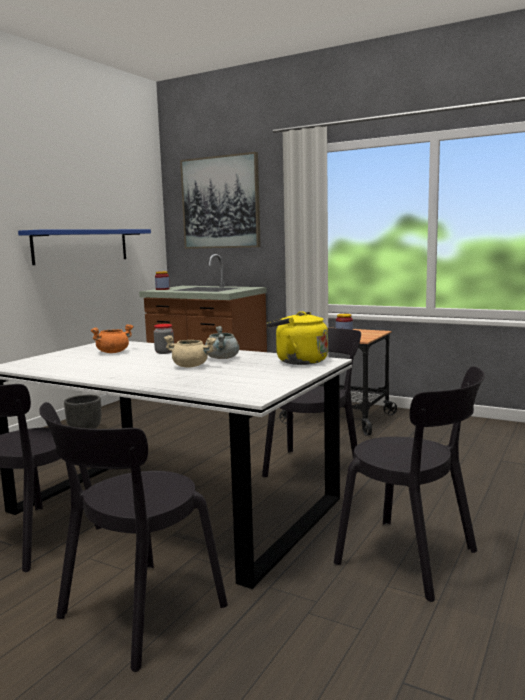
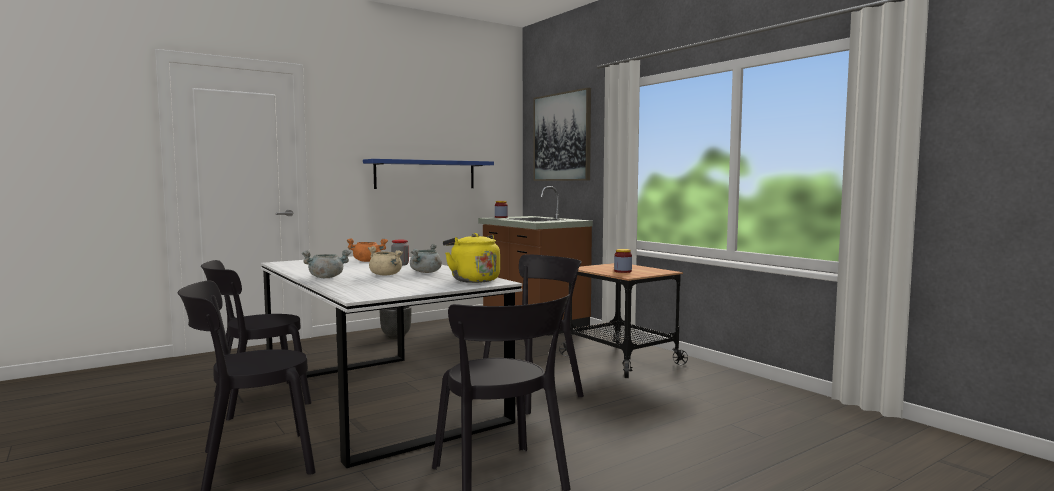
camera: 25 degrees right, 5 degrees down
(135, 378) = (326, 277): none -> grey cooking pot

